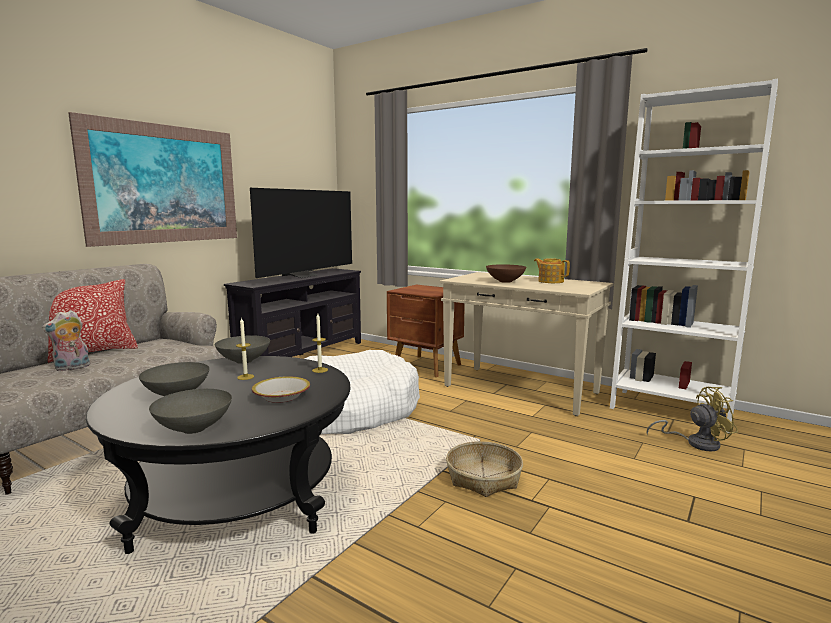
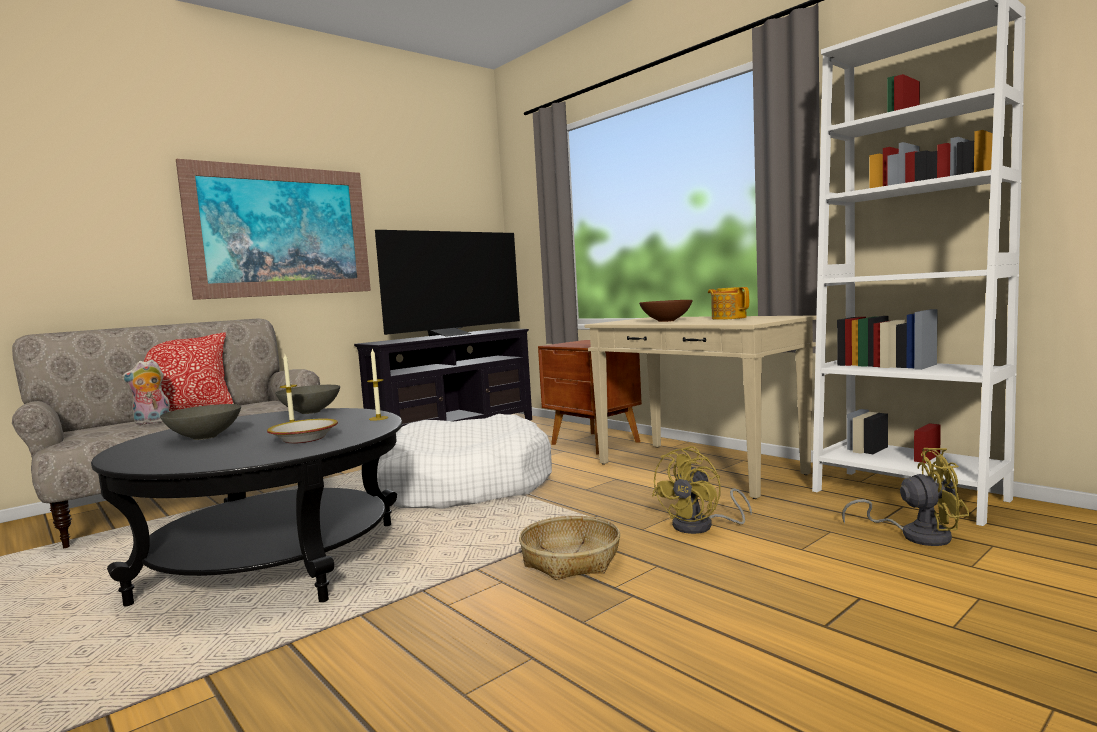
camera: 15 degrees right, 5 degrees down
(193, 429) = (179, 462): grey bowl -> none
(556, 442) = (701, 526): none -> yellow fan

